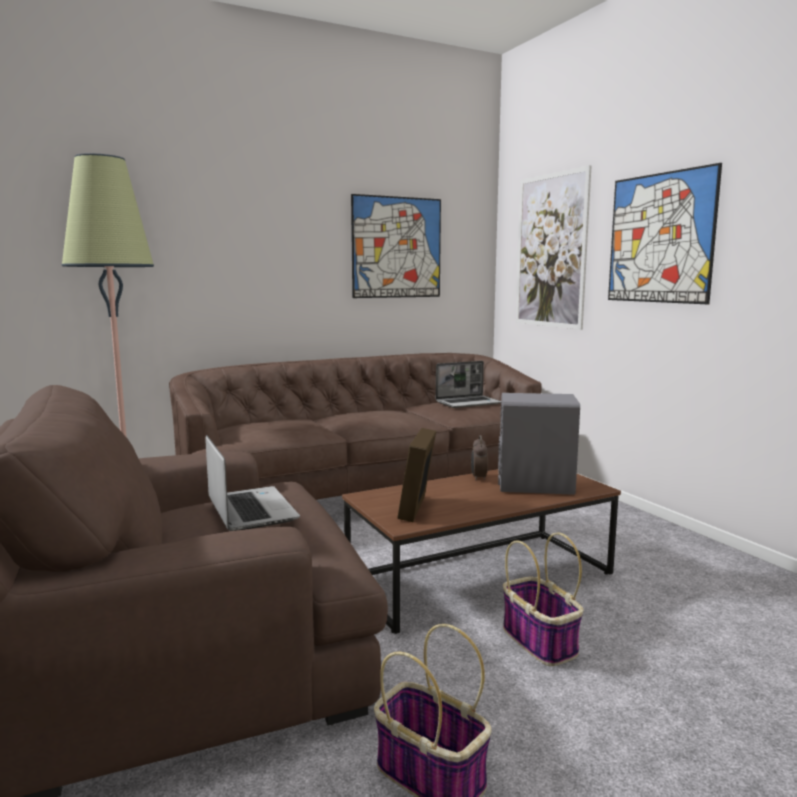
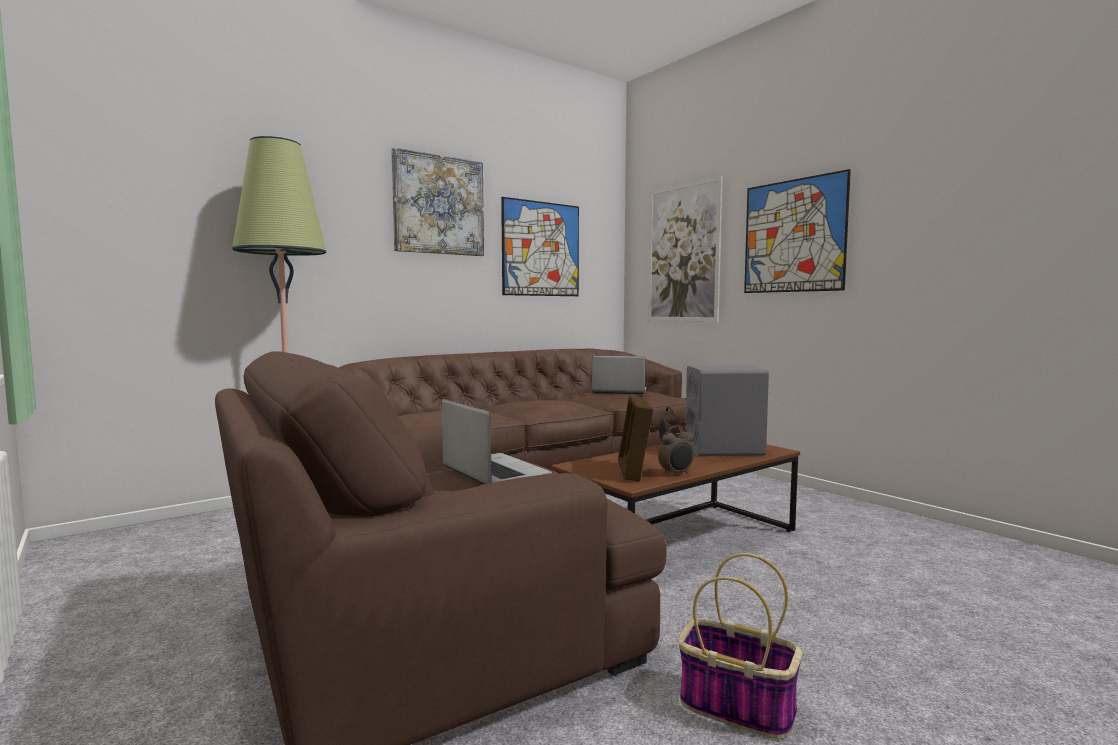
camera: 10 degrees left, 5 degrees down
(281, 207) = (438, 205): none -> picture
(459, 515) = (676, 474): none -> alarm clock
(468, 403) = (618, 391): laptop -> laptop turned 135 degrees counterclockwise
(540, 642) = (766, 588): basket -> none

